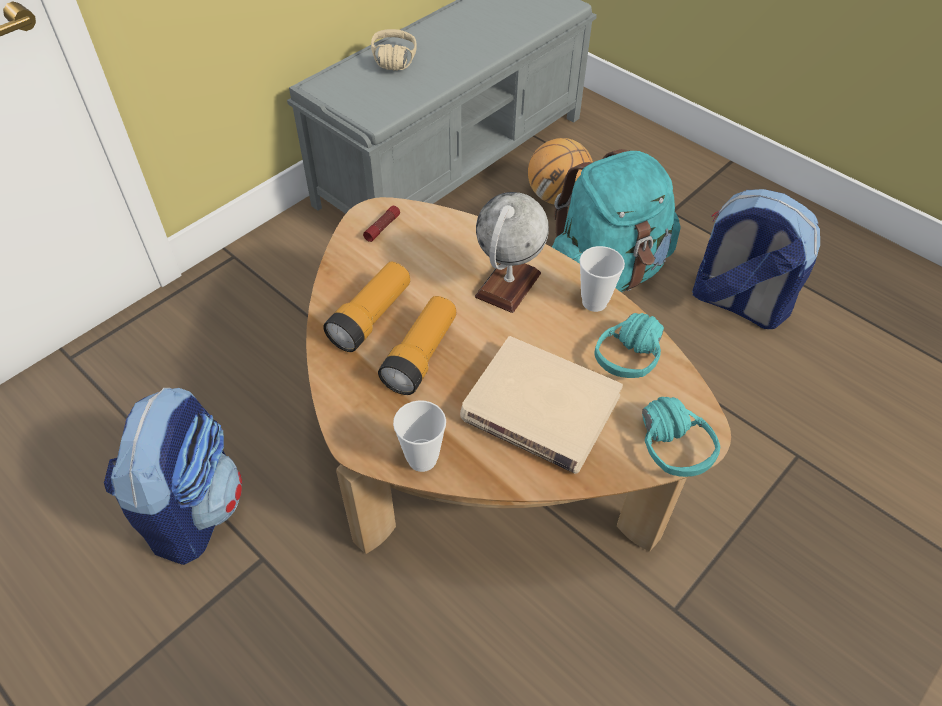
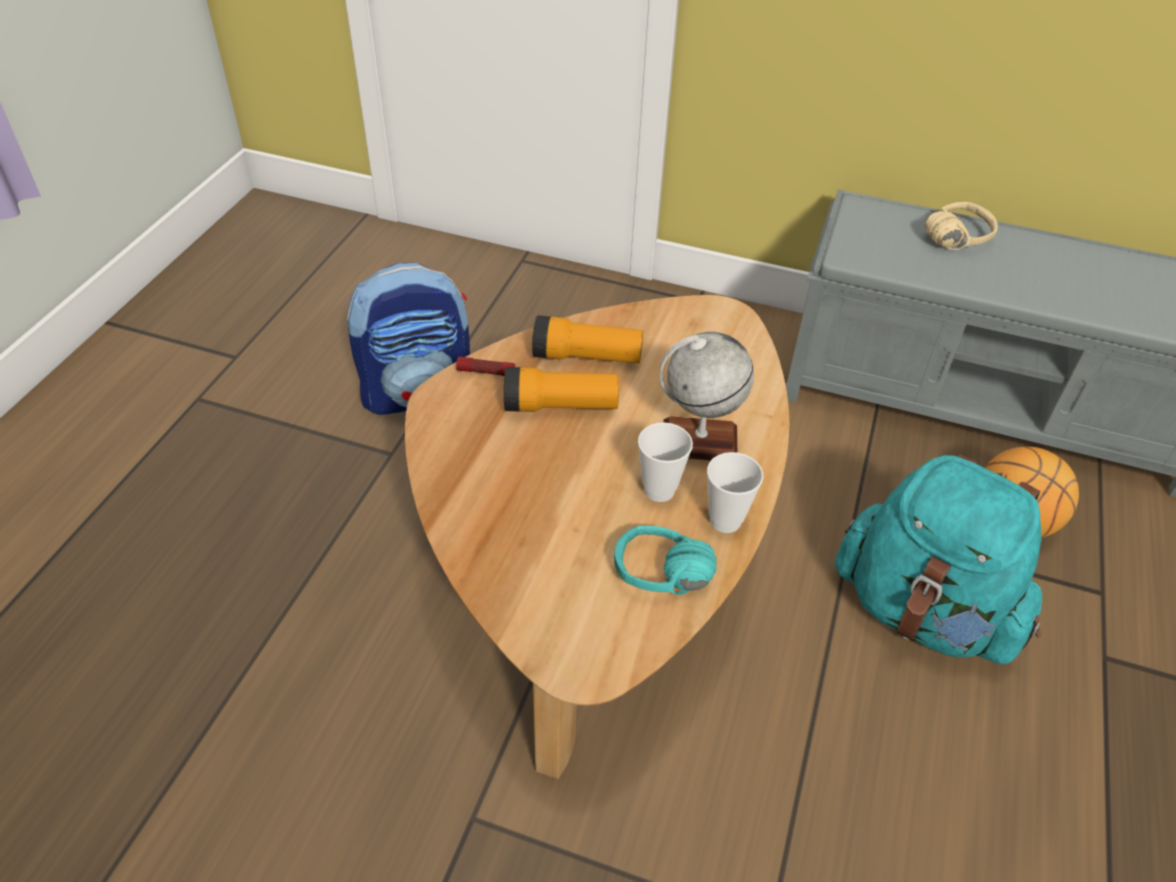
camera: 65 degrees right, 5 degrees down
(382, 227) = (710, 324): flashlight -> flashlight (486, 372)
(422, 459) = (439, 445): cup -> cup (659, 490)
(540, 409) = (543, 514): beige book -> none
(685, 442) = (566, 656): turquoise headphones -> none
(736, 303) = (994, 784): backpack -> none

